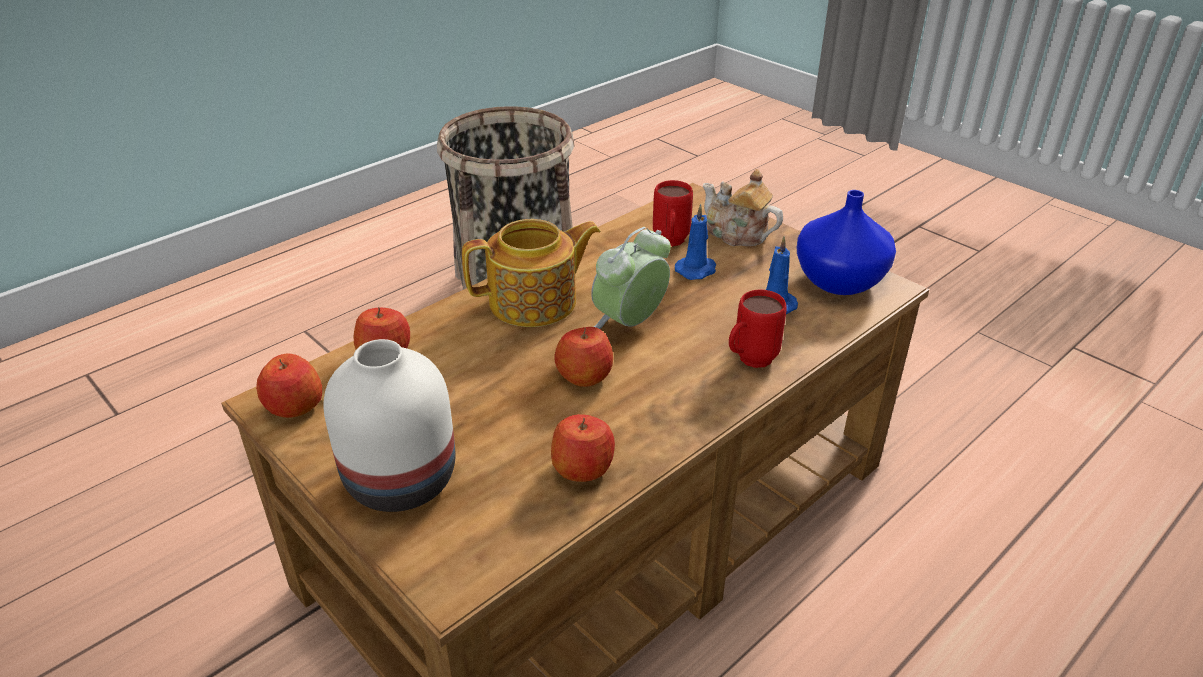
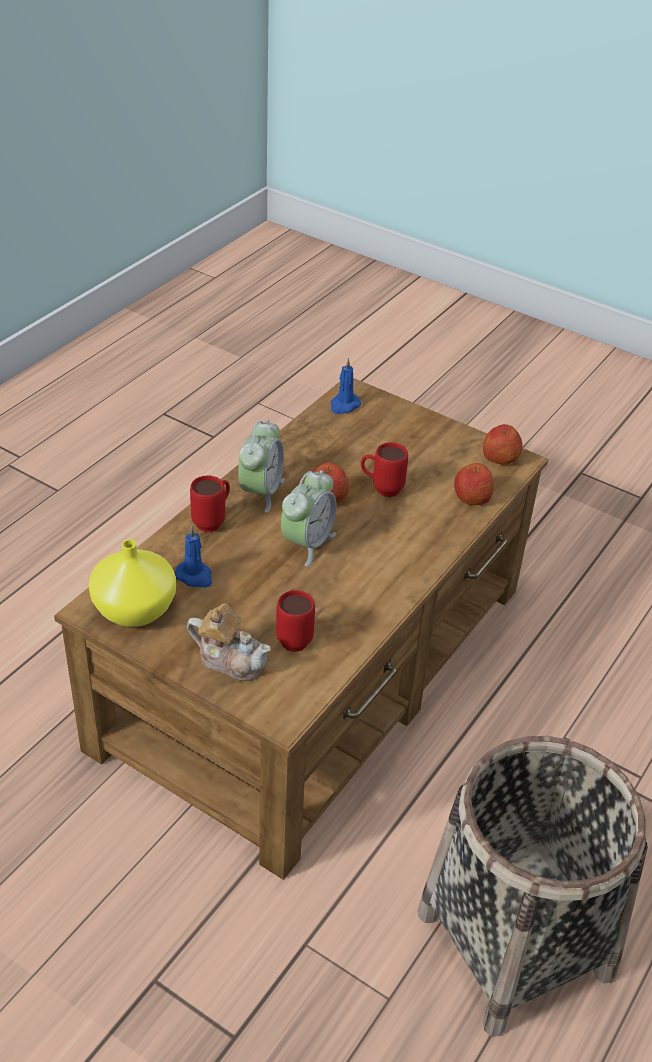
camera: 165 degrees right, 5 degrees up
(404, 480) = (404, 427): white vase -> none
(502, 379) = (381, 489): none -> red mug
(535, 302) = (389, 554): teapot -> none
(583, 467) = (308, 443): apple -> none
(677, 394) = (261, 492): none -> alarm clock
(697, 270) = (263, 606): blue candle -> blue candle (344, 405)
(840, 280) = (134, 610): blue vase -> yellow vase

